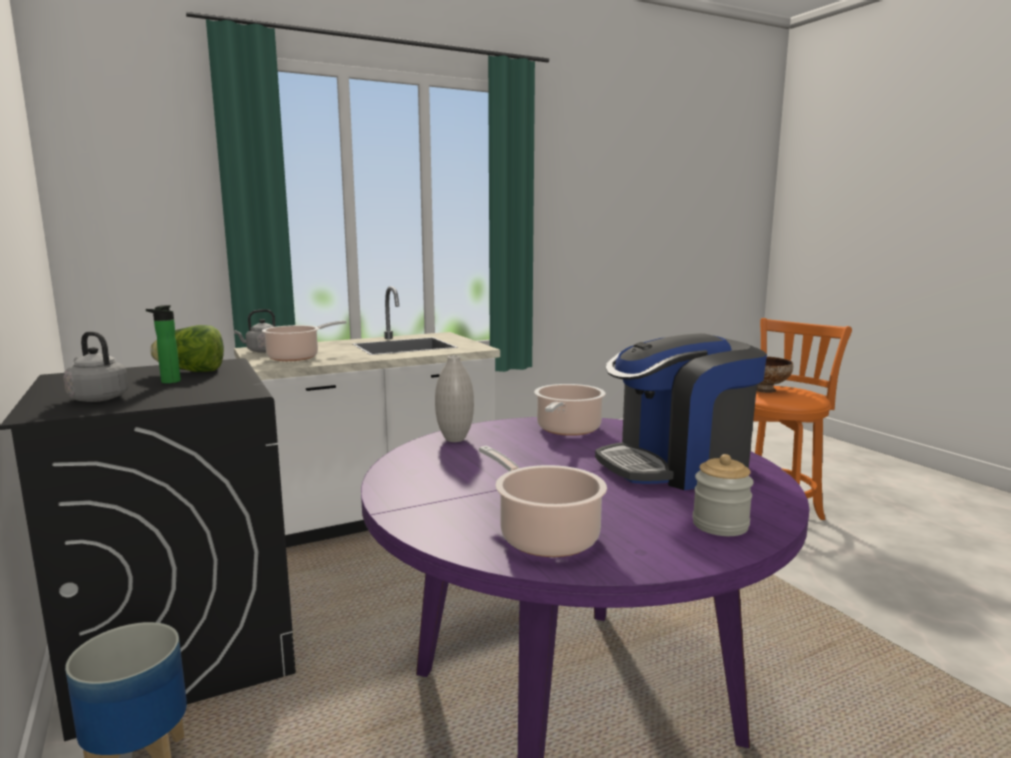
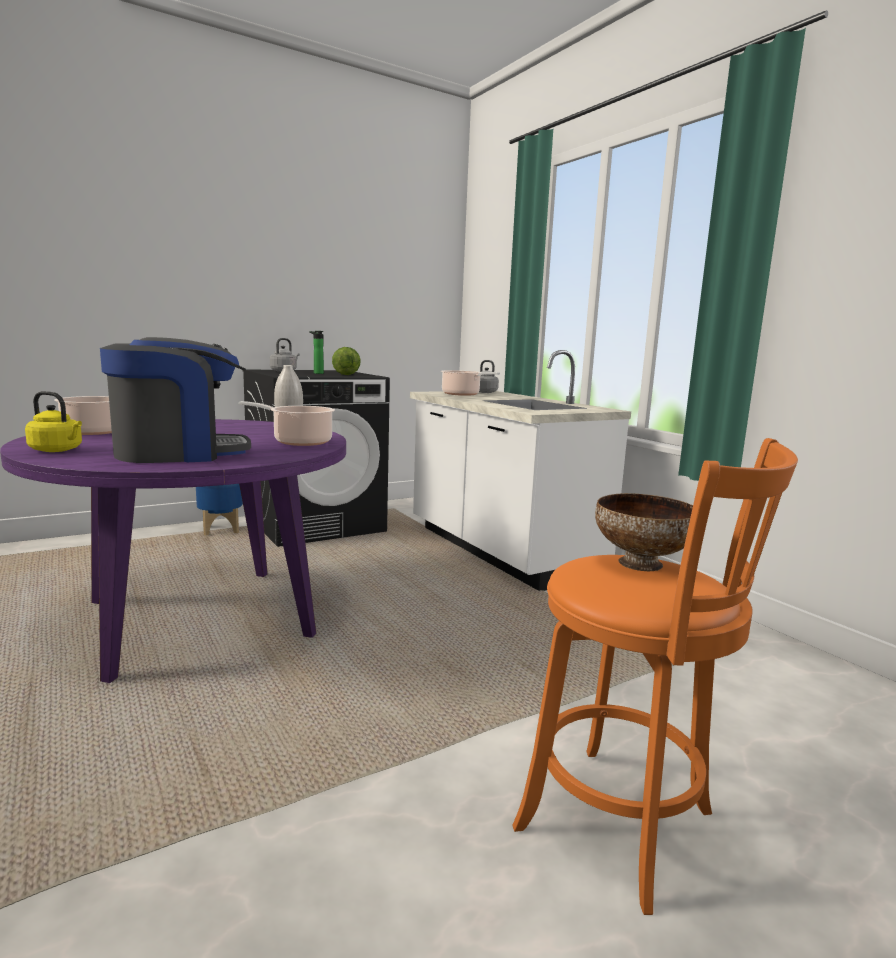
camera: 85 degrees right, 0 degrees up
(677, 466) = (180, 453): coffee machine -> coffee machine turned 90 degrees clockwise
(720, 525) = (58, 450): jar -> yellow kettle

